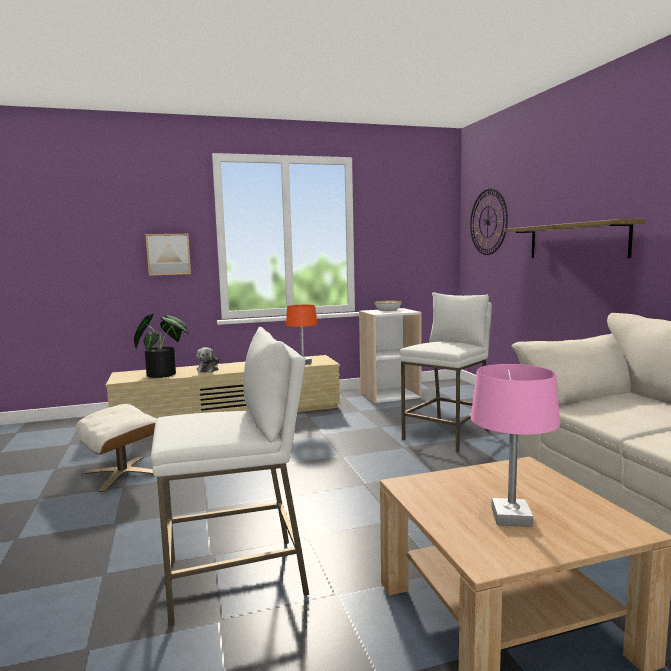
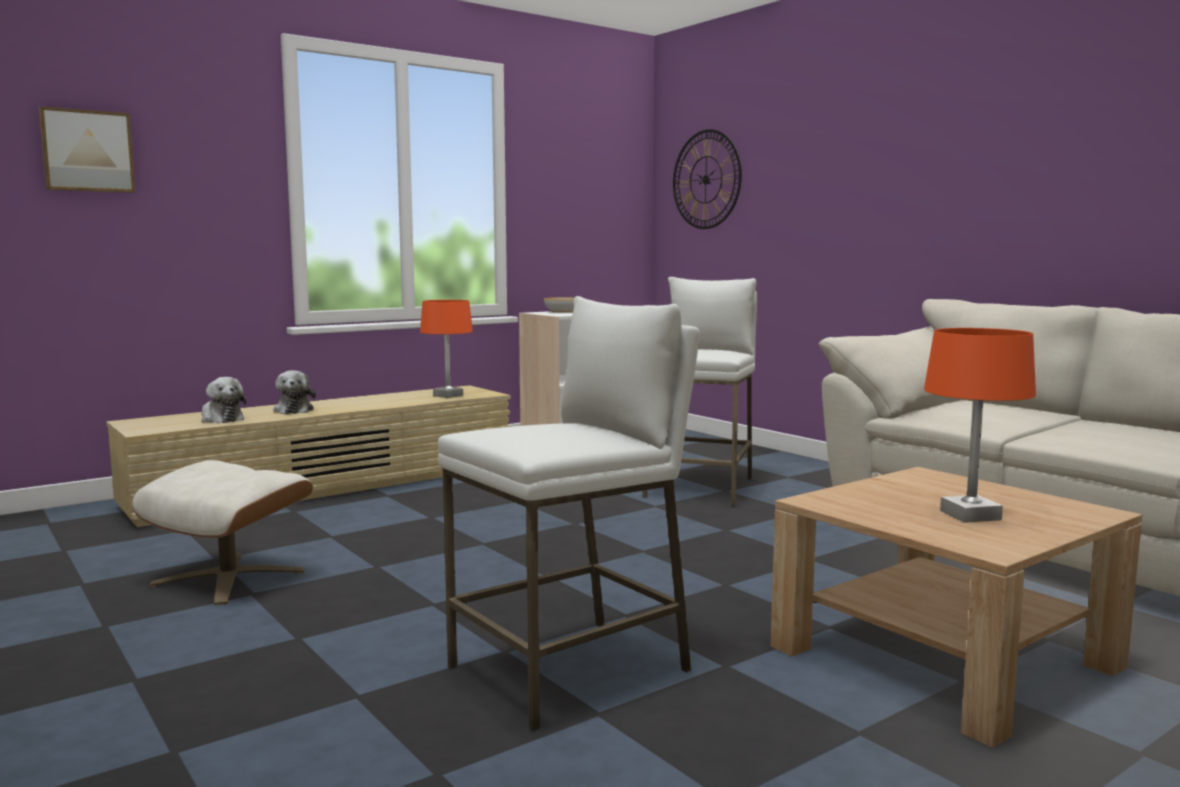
camera: 20 degrees left, 0 degrees up
(165, 374) = (221, 419): potted plant -> plush toy
(168, 254) = (204, 207): picture -> picture (87, 151)
(511, 517) = (971, 515): pink table lamp -> orange table lamp
(576, 241) = (857, 207): shelf -> none

